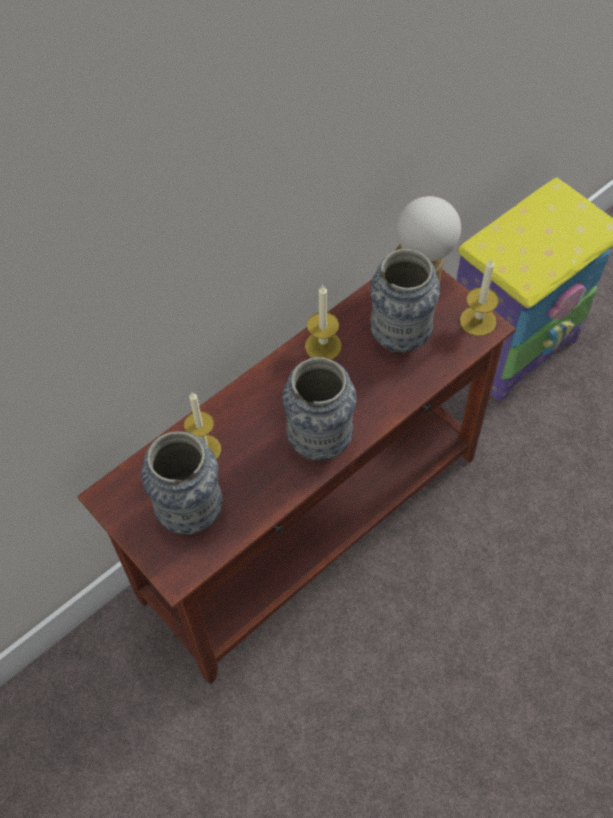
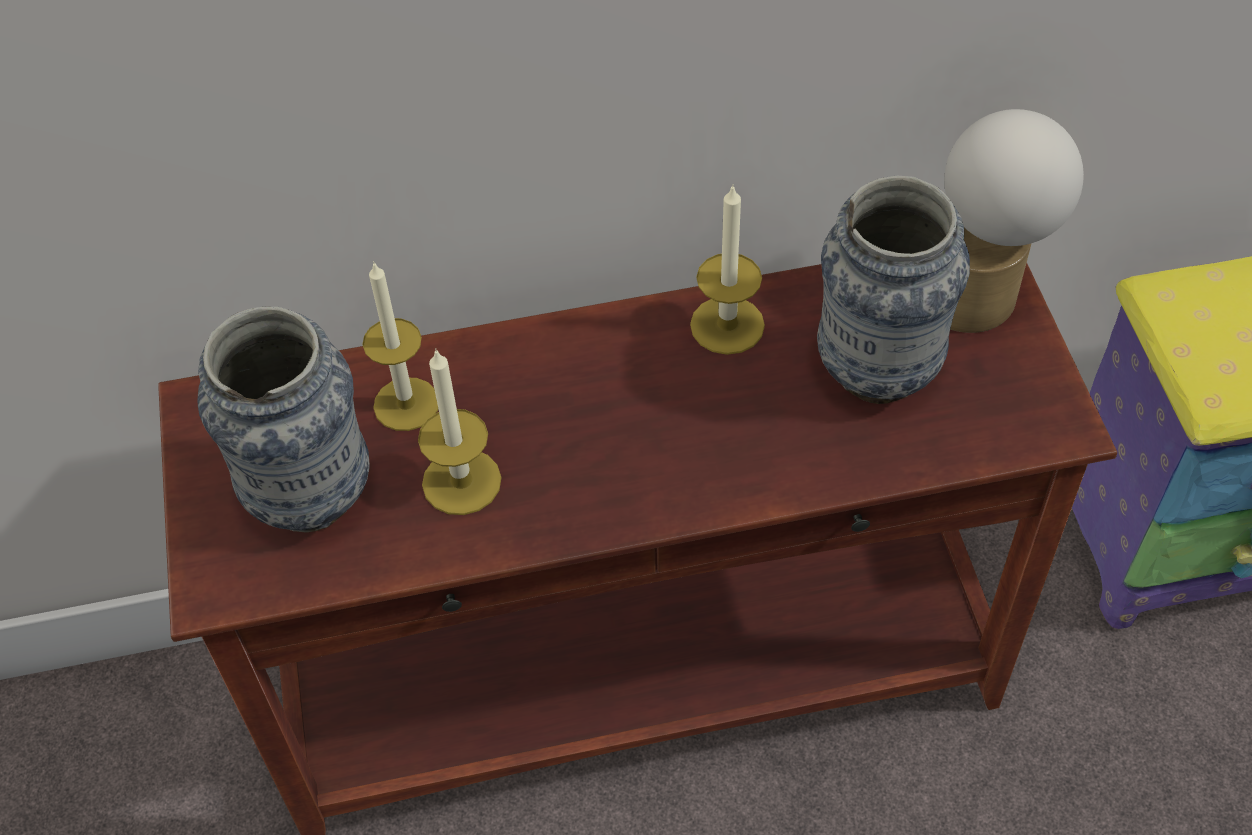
camera: 30 degrees right, 5 degrees down
(319, 442) = (609, 484): vase -> none
(478, 321) = (1048, 406): candle -> candle (461, 481)

